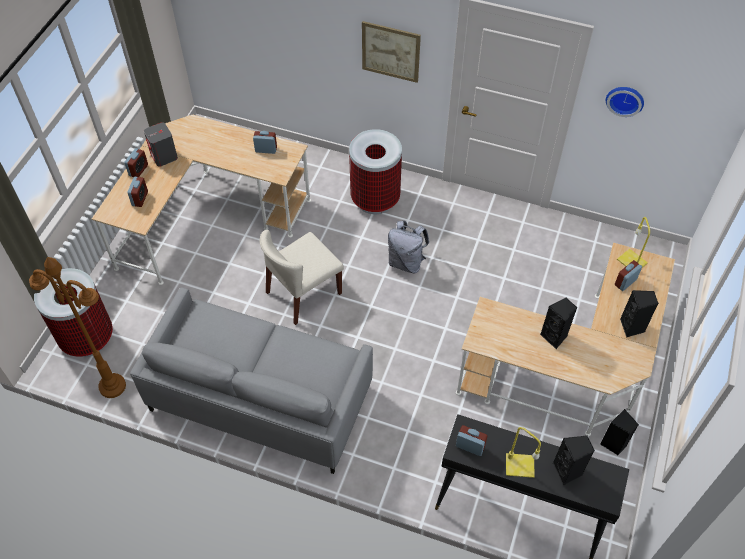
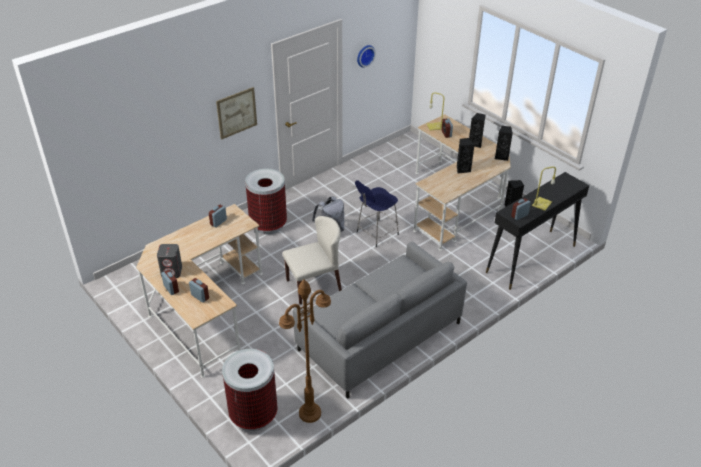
camera: 60 degrees left, 15 degrees down
(303, 293) = (314, 285): beige chair -> beige chair turned 105 degrees counterclockwise
(436, 310) = (376, 234): none -> blue stool
(568, 471) = (555, 190): black speaker -> black speaker (501, 156)

